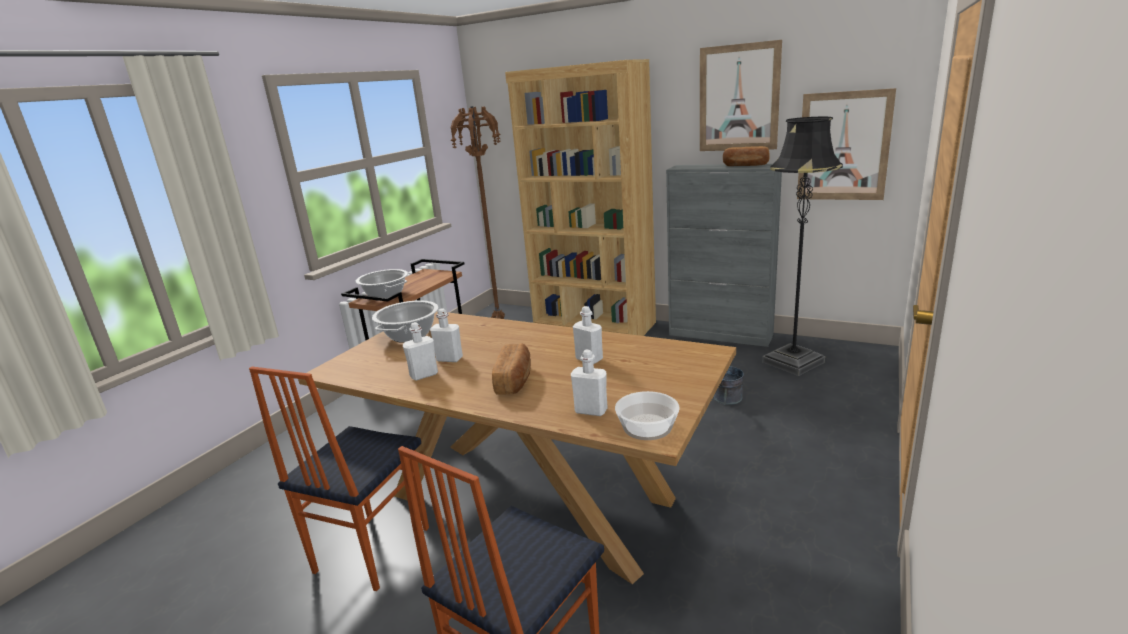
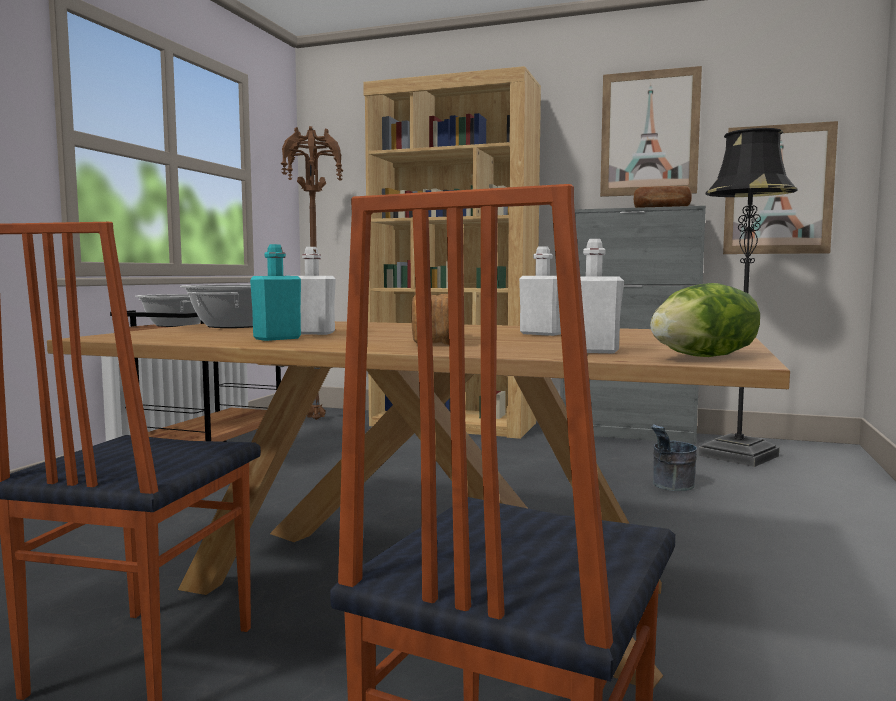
camera: 10 degrees left, 15 degrees down
(424, 375) = (277, 338): white bottle -> turquoise bottle
(648, 427) = (705, 357): bowl -> lettuce

